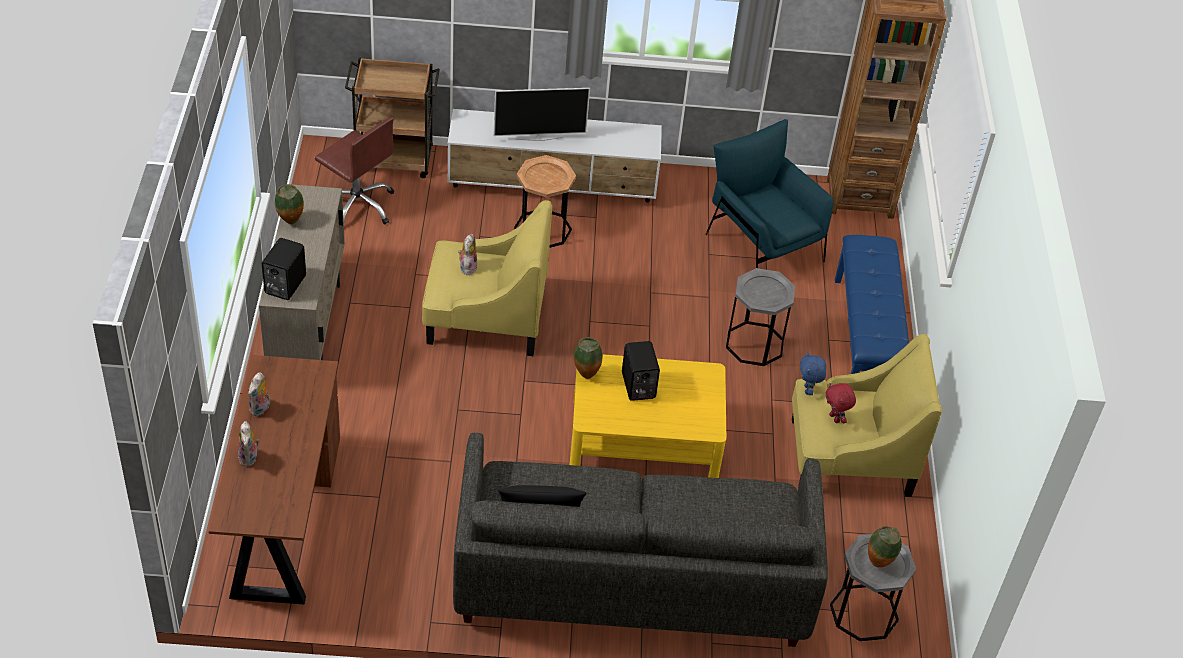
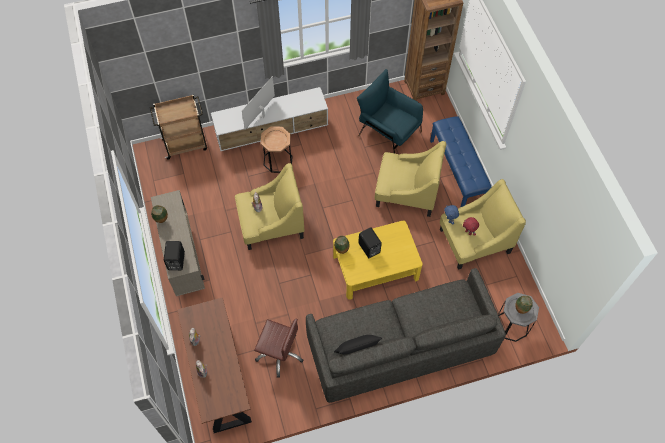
camera: 15 degrees left, 15 degrees up
(357, 205) = (179, 178): brown office chair -> brown office chair (279, 353)
(539, 137) = (262, 116): television -> television turned 150 degrees clockwise
(754, 344) = (406, 192): grey side table -> yellow armchair

